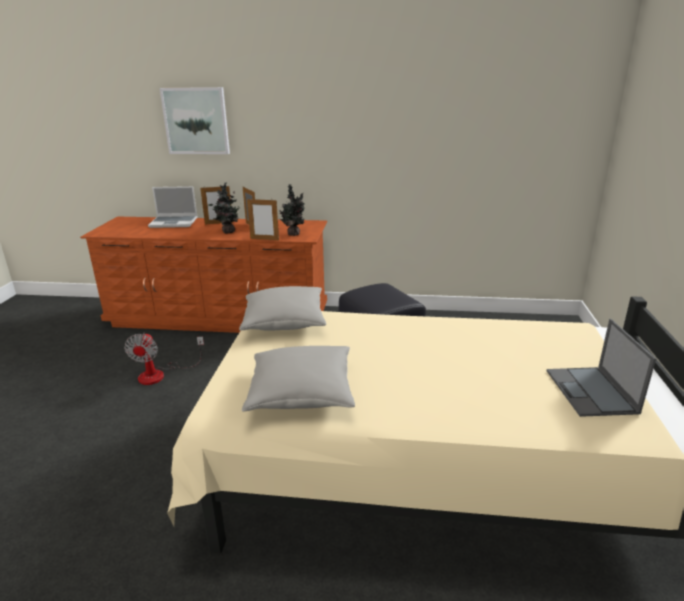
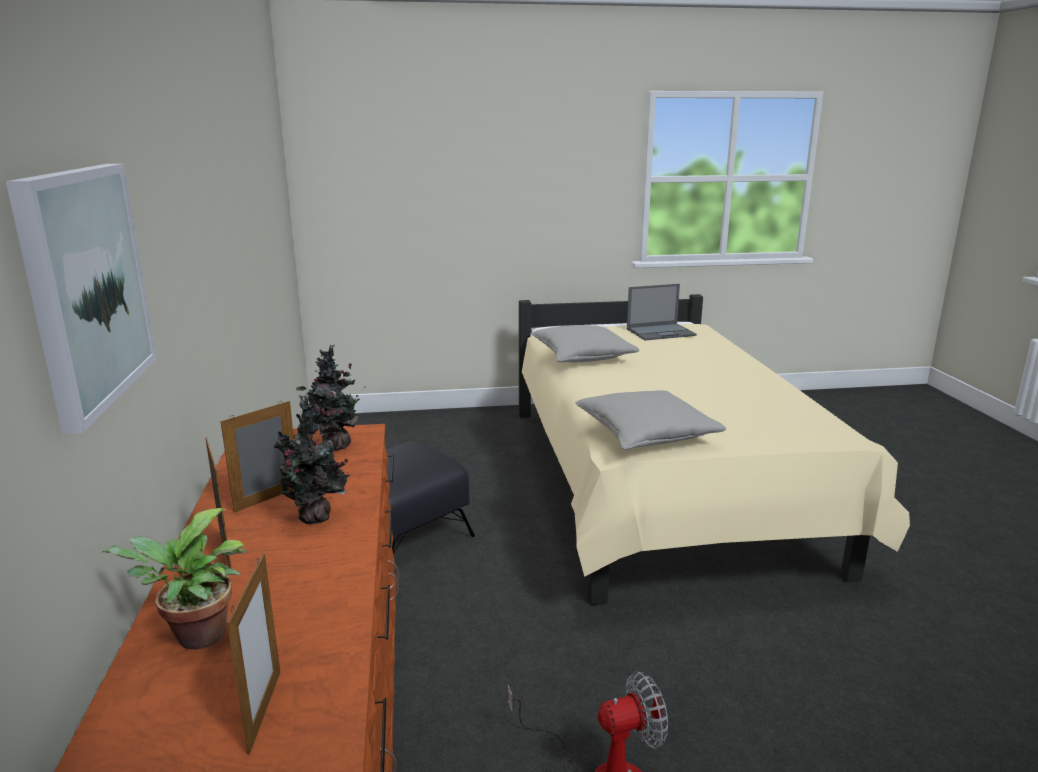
camera: 105 degrees left, 5 degrees down
(174, 222) = (195, 638): laptop -> potted plant
(264, 239) = (373, 466): picture frame -> picture frame (264, 710)
(301, 393) = (774, 407): grey pillow -> grey pillow (582, 357)

